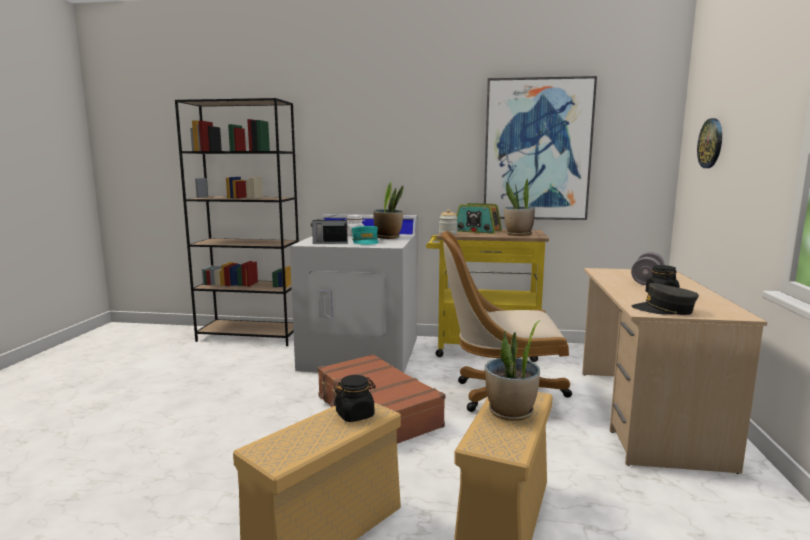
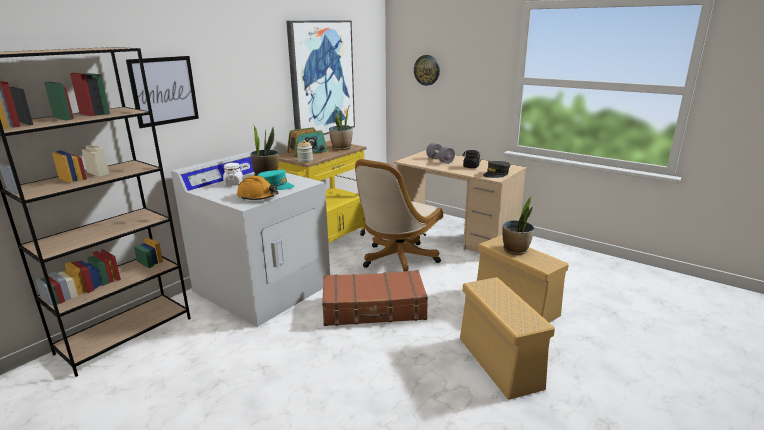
camera: 60 degrees left, 10 degrees up
(329, 243) = (258, 197): radio -> orange hard hat
(334, 143) = (164, 91): none -> picture
(355, 415) = (492, 289): black jar -> none

